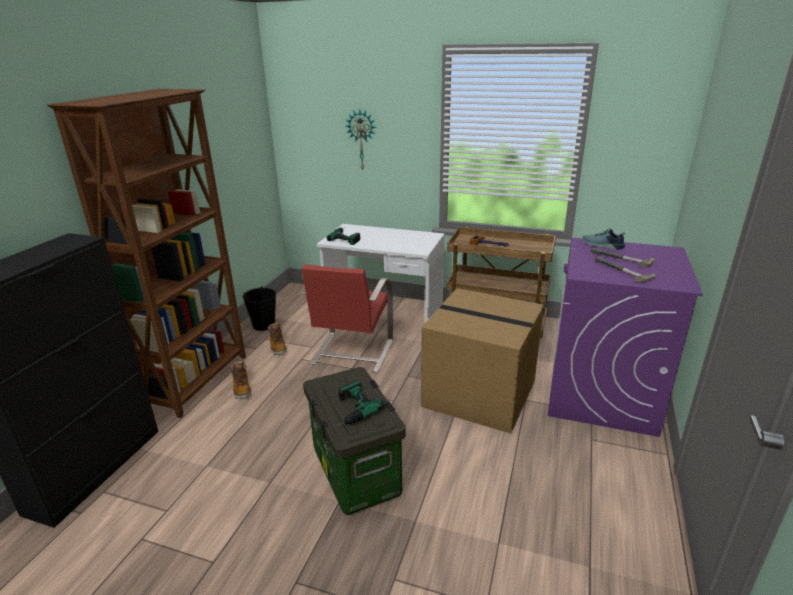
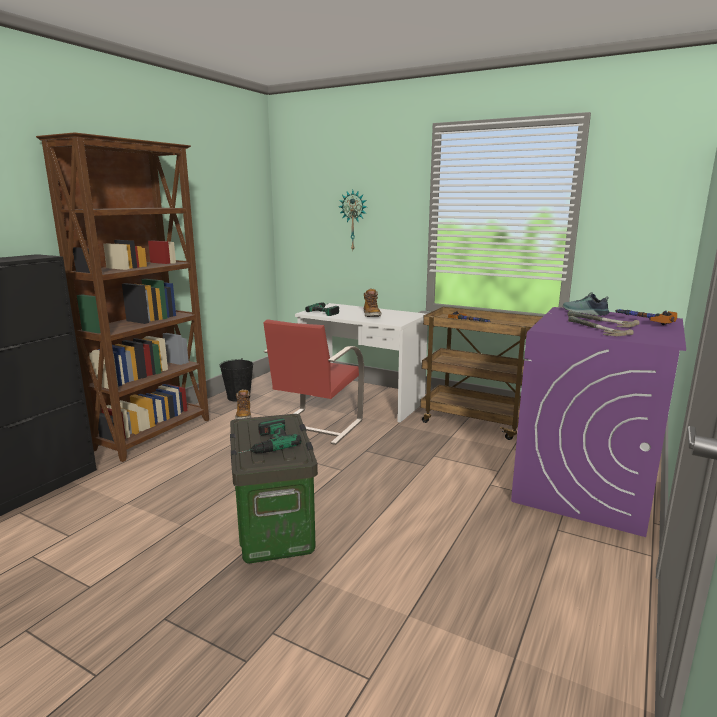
camera: 10 degrees right, 10 degrees down
(242, 389) = (192, 444): boot -> boot (371, 315)
(481, 393) = (441, 473): cardboard box -> none
(654, 256) = (641, 322): none -> hammer

